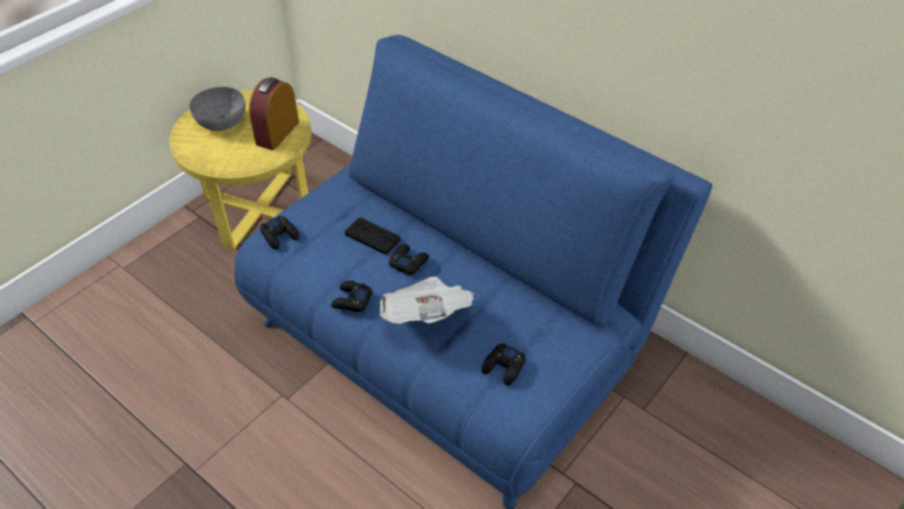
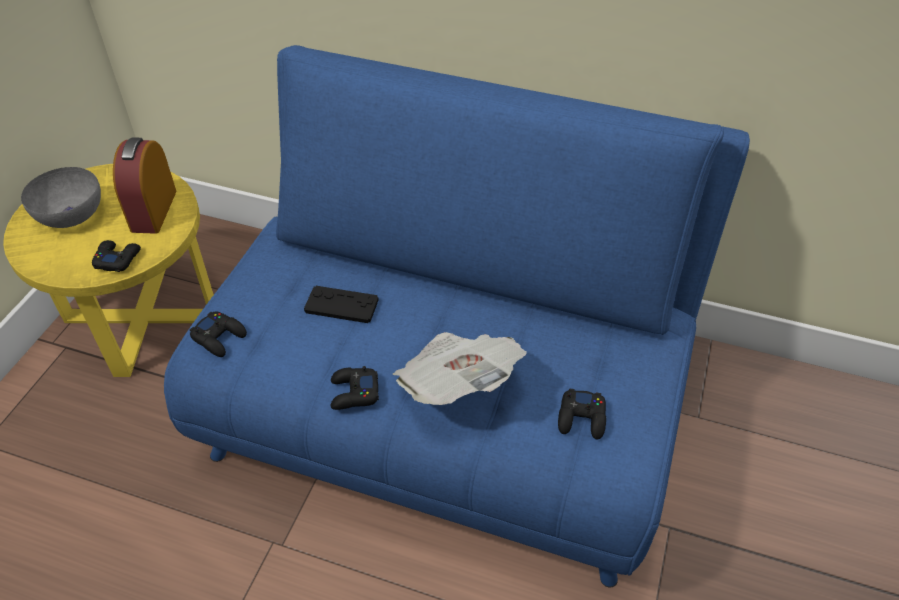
camera: 20 degrees left, 0 degrees up
(408, 262) = (402, 324): black game controller -> black game controller (117, 259)

